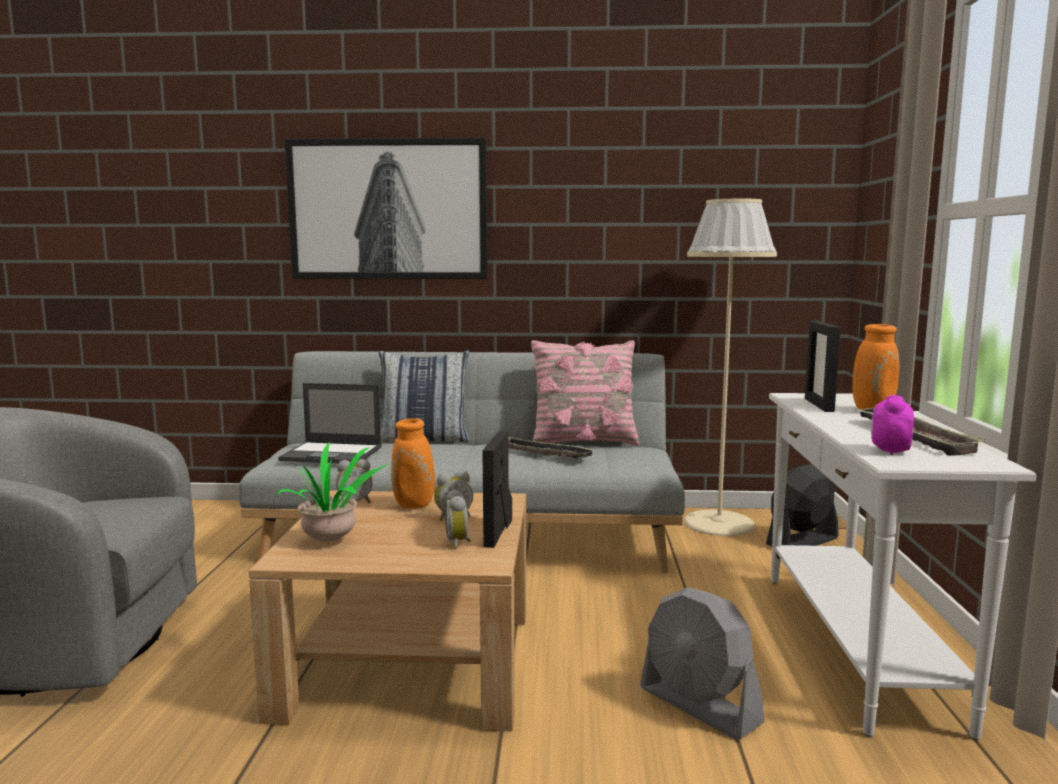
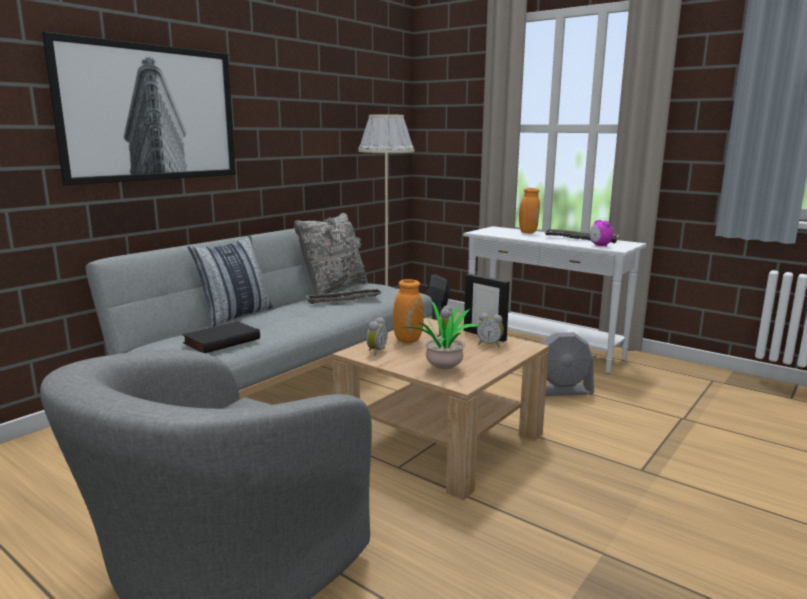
camera: 55 degrees left, 5 degrees up
(333, 454) = (221, 340): laptop -> black book
(584, 443) = (334, 289): pink pillow -> grey pillow
(820, 405) = (505, 234): picture frame -> none

